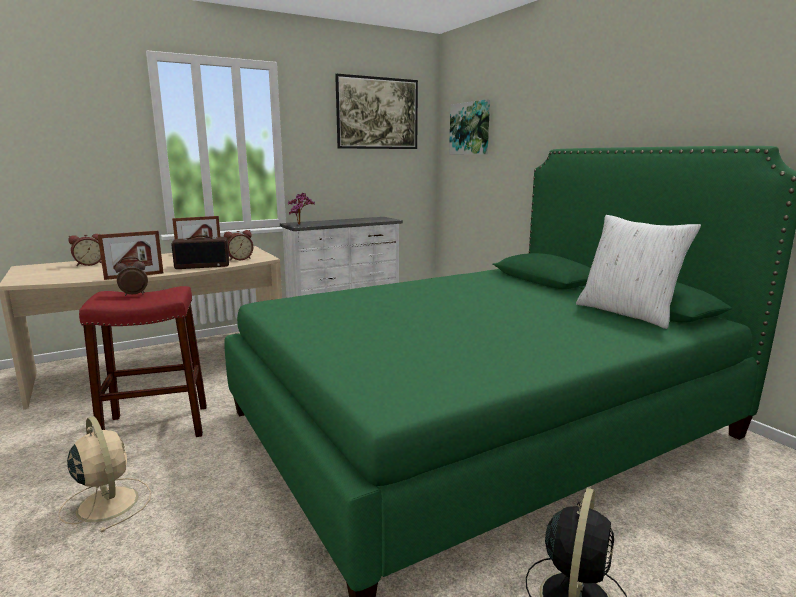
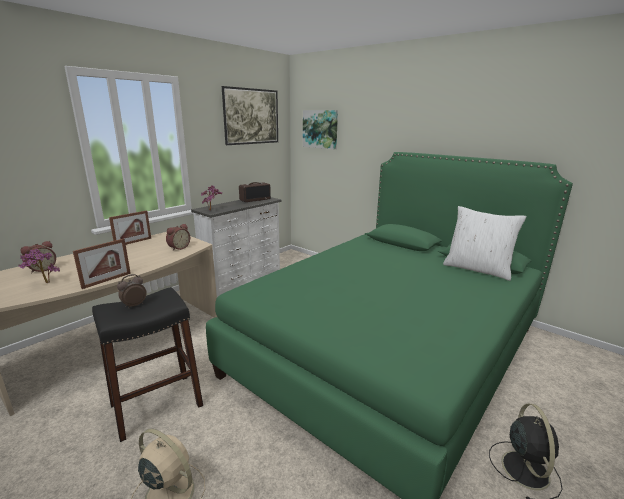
camera: 20 degrees left, 5 degrees up
(77, 273) = (44, 283): none -> potted plant
(156, 426) = (156, 405): red stool -> black stool
(203, 266) = (156, 259): radio -> radio (255, 199)

